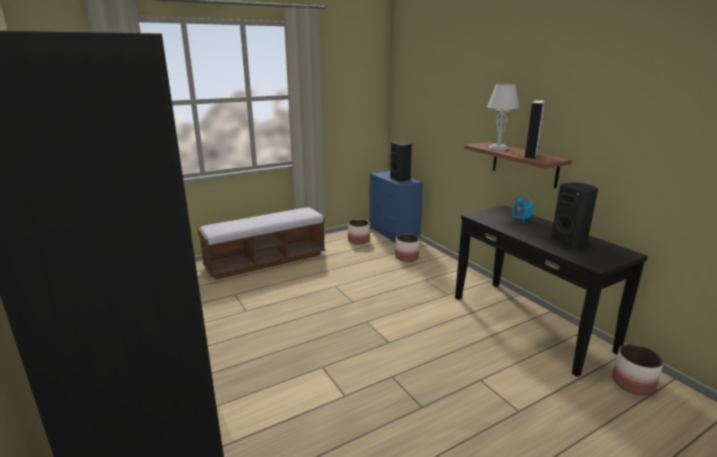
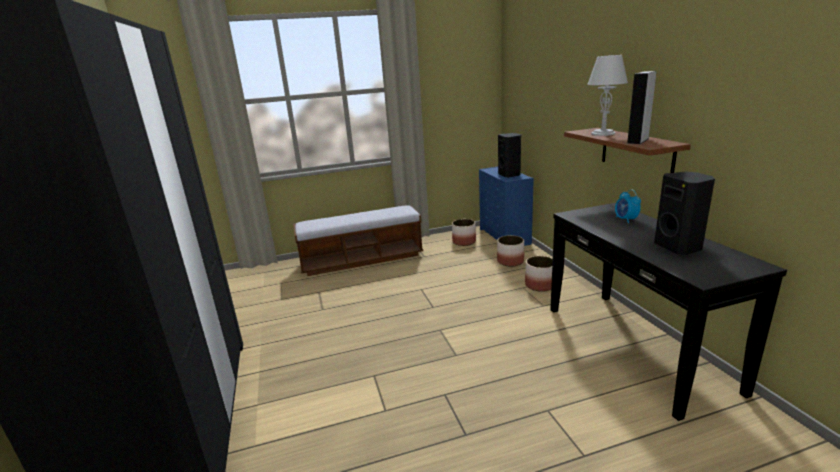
camera: 15 degrees right, 0 degrees up
(633, 383) = (758, 439): planter -> planter (540, 285)

